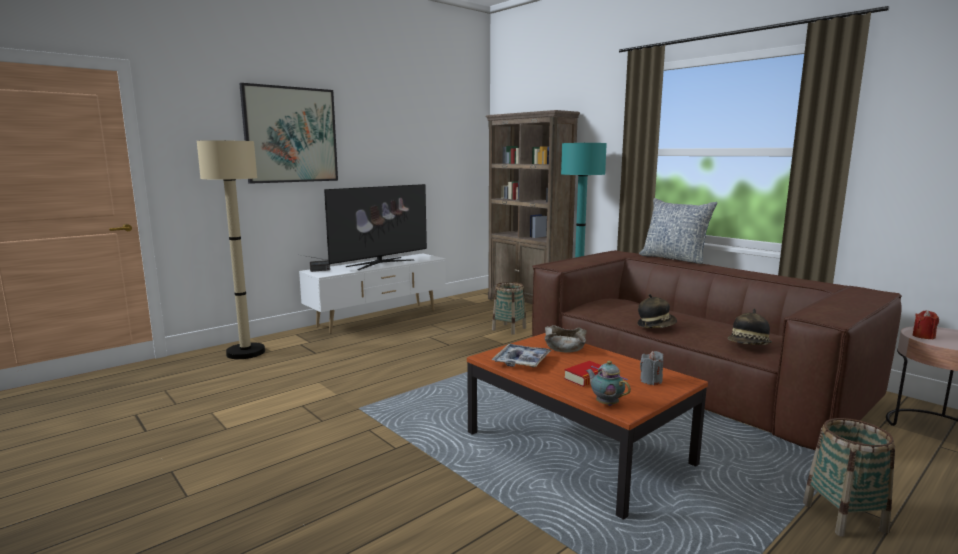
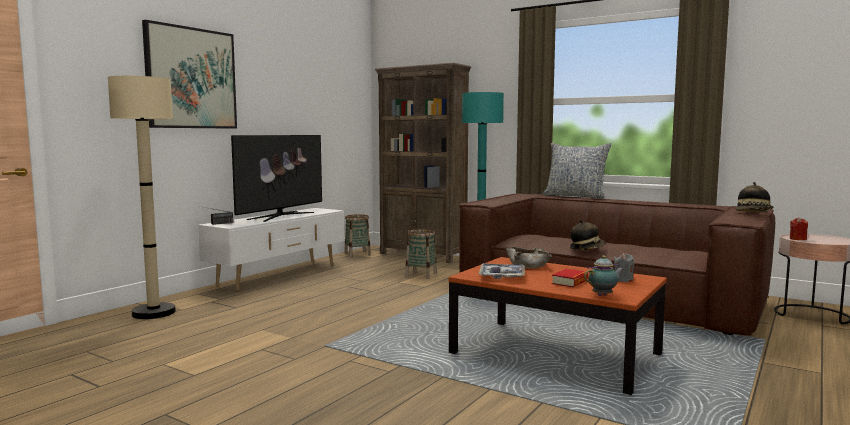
camera: 15 degrees left, 5 degrees down
(605, 403) = (603, 295): teapot -> teapot turned 120 degrees clockwise
(749, 345) = (673, 256): hat -> hat (753, 213)
(843, 517) = (787, 374): basket -> basket (357, 254)

